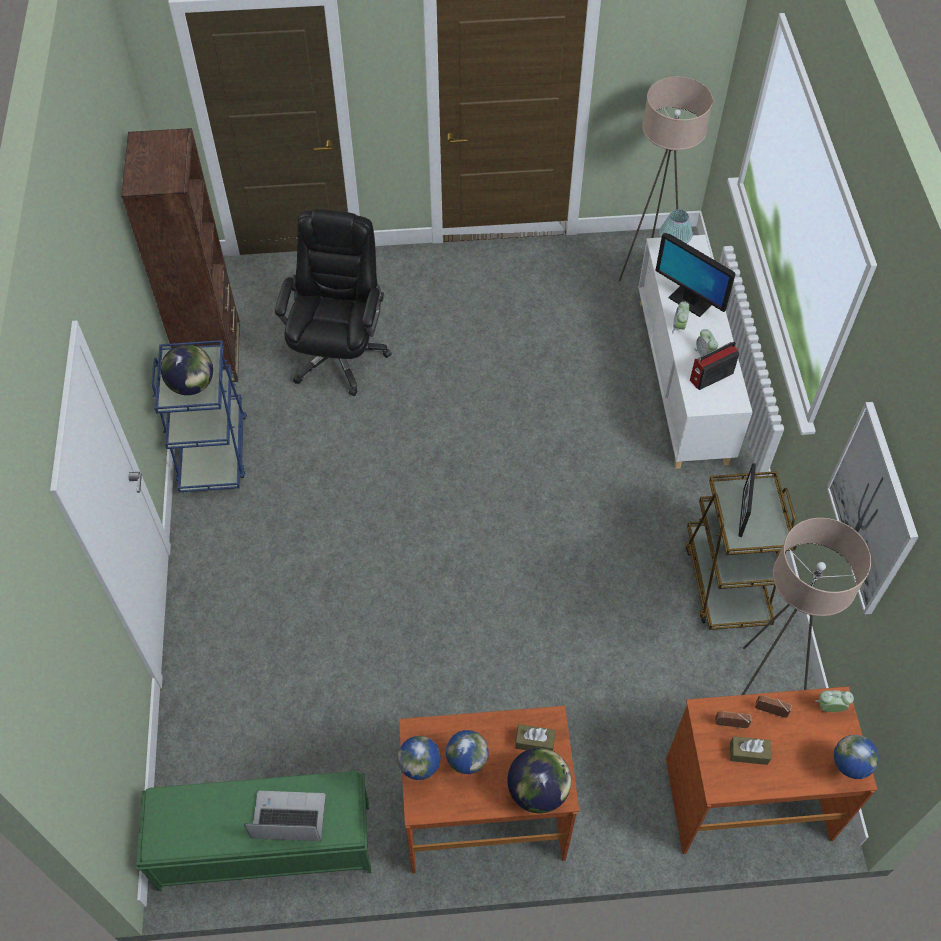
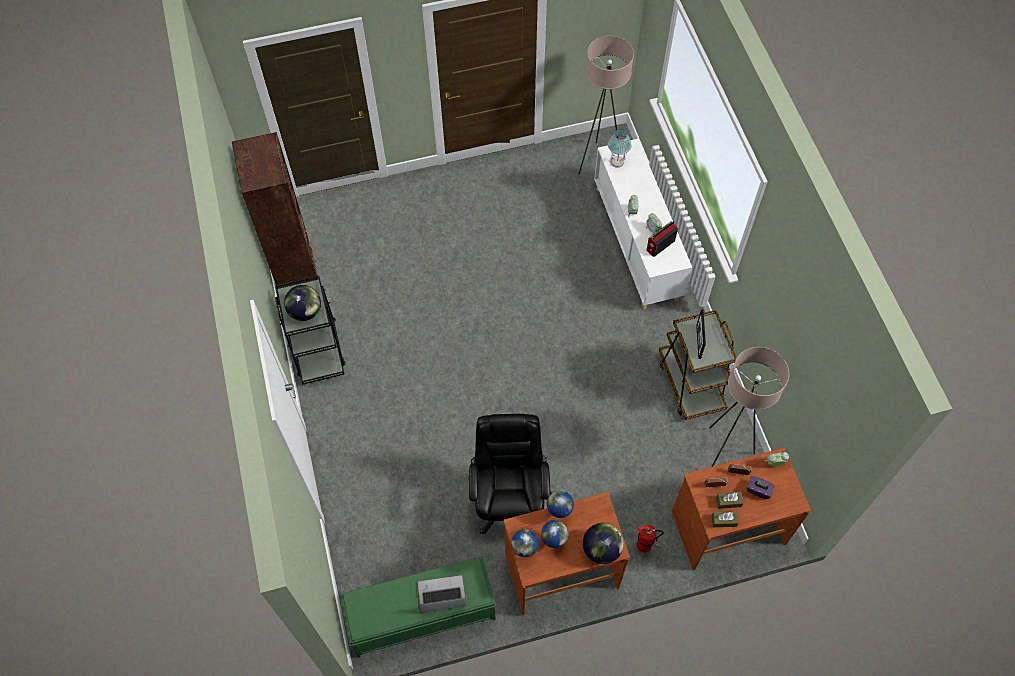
camera: 10 degrees left, 5 degrees up
(213, 450) = (317, 349): blue cart -> black cart
(339, 354) = (390, 262): black office chair -> black office chair (509, 499)
(534, 742) = (593, 519): brown tissue box -> brown tissue box (724, 521)
(617, 804) = (645, 546): none -> fire extinguisher
(689, 301) = (636, 191): monitor -> none
(798, 744) = (758, 490): none -> purple tissue box
(845, 772) = (790, 502): globe -> globe (559, 513)
(872, 509) = (784, 335): picture -> none

